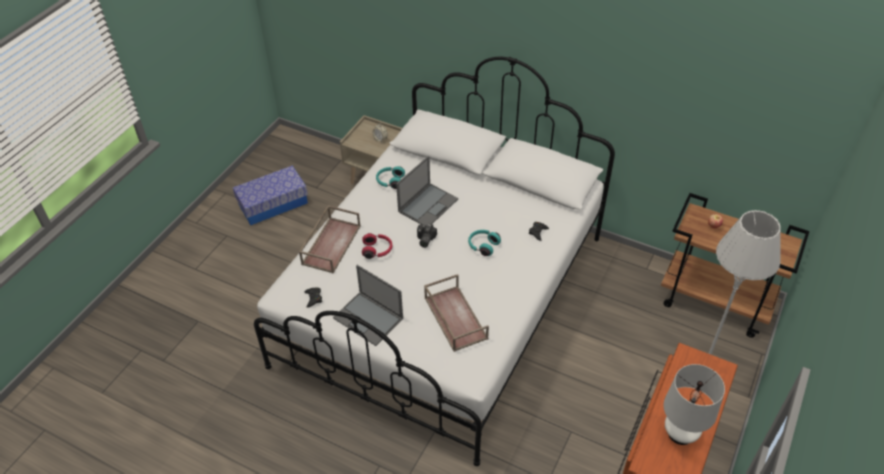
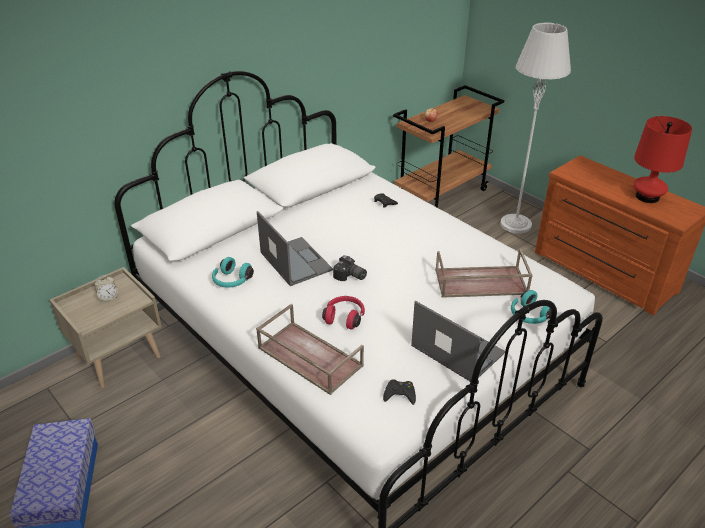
camera: 70 degrees left, 10 degrees down
(369, 318) = (456, 349): laptop -> laptop turned 105 degrees counterclockwise
(483, 245) = (383, 239): turquoise headphones -> turquoise headphones (529, 316)
(680, 433) = (647, 197): white table lamp -> red table lamp

